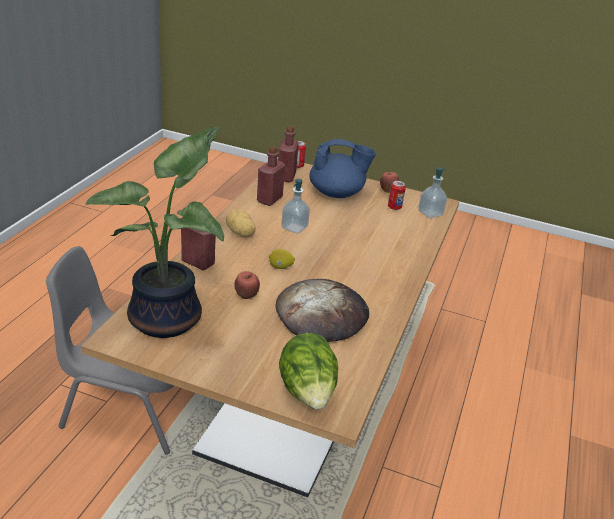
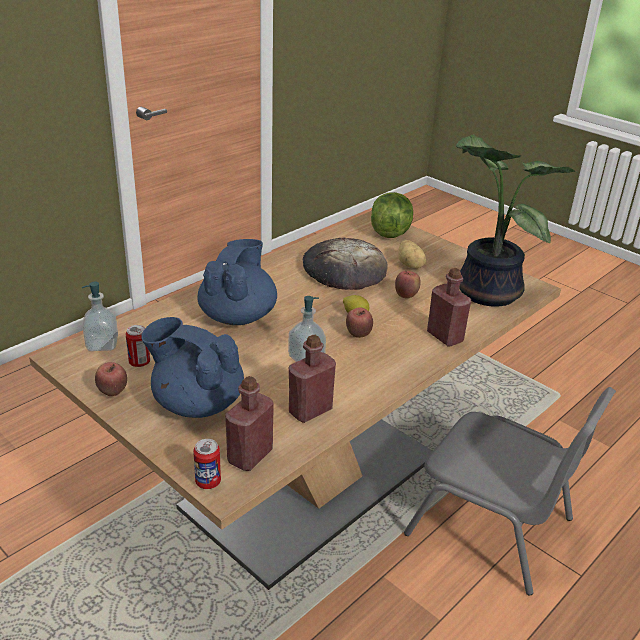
camera: 155 degrees left, 0 degrees up
(240, 233) = (381, 363): potato -> potato (410, 265)
(268, 251) = (358, 335): none -> apple
(369, 248) = (238, 316): none -> blue teapot

